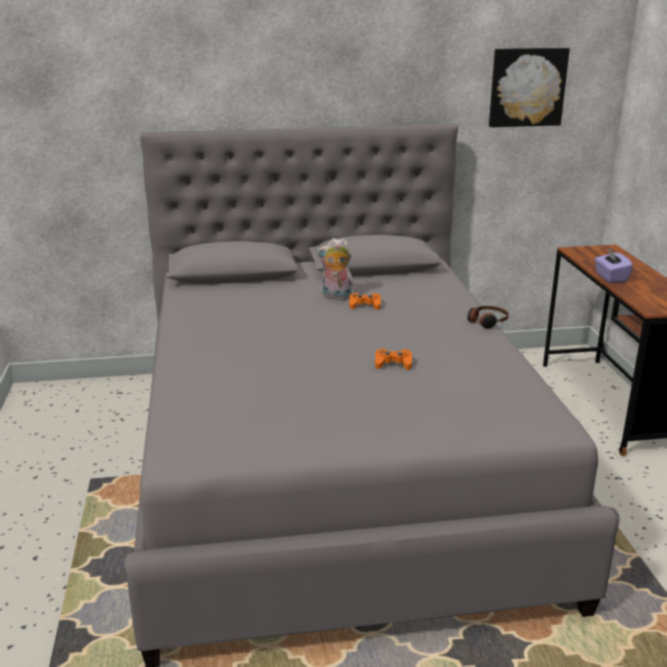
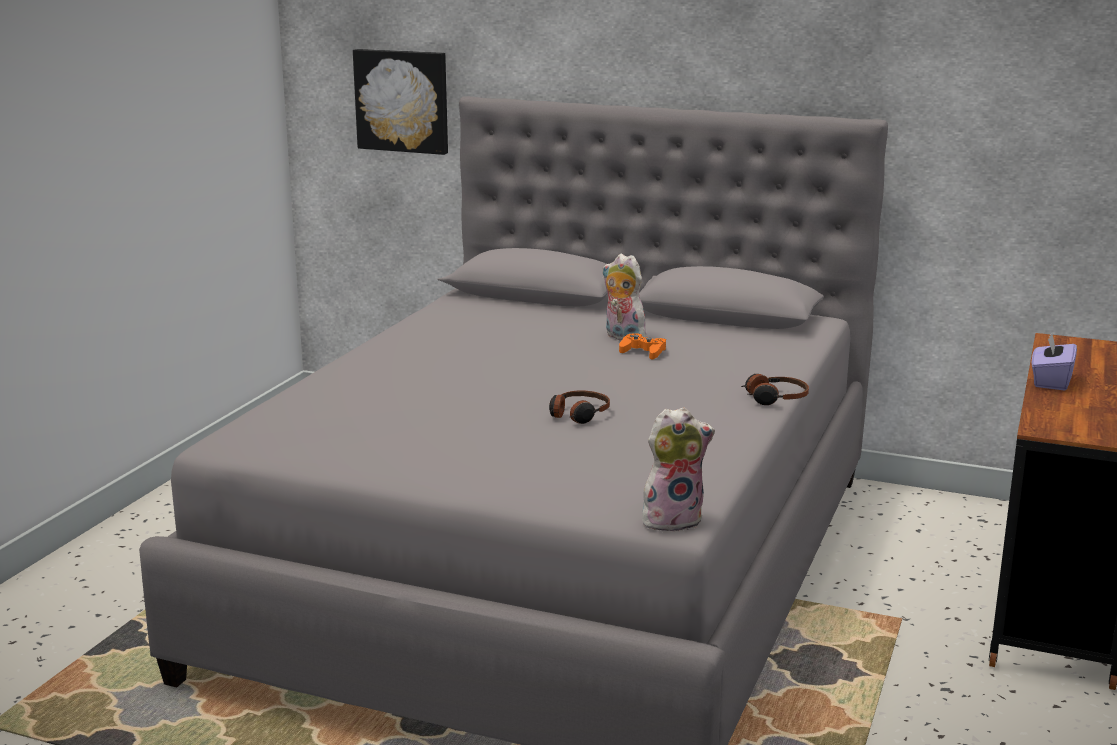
camera: 30 degrees right, 5 degrees down
(393, 363) = (578, 415): orange game controller -> headphones
(526, 87) = (1014, 73): picture -> picture (403, 100)
(558, 428) = (673, 519): none -> plush toy

